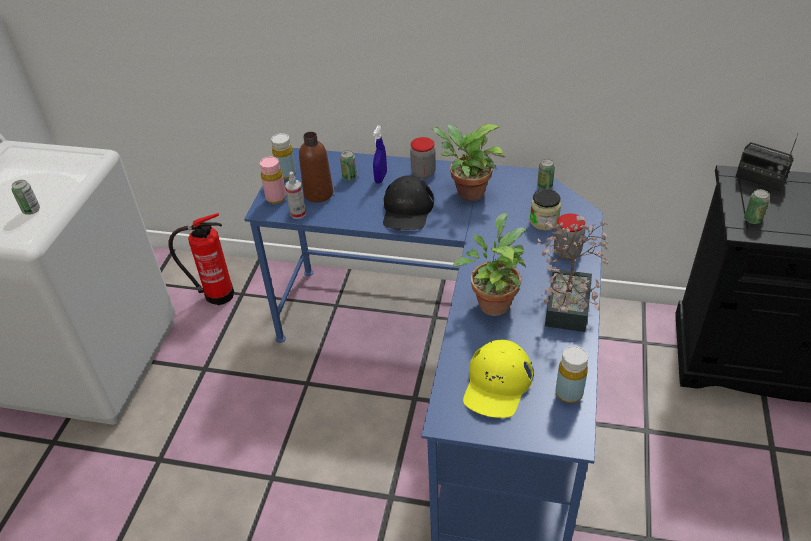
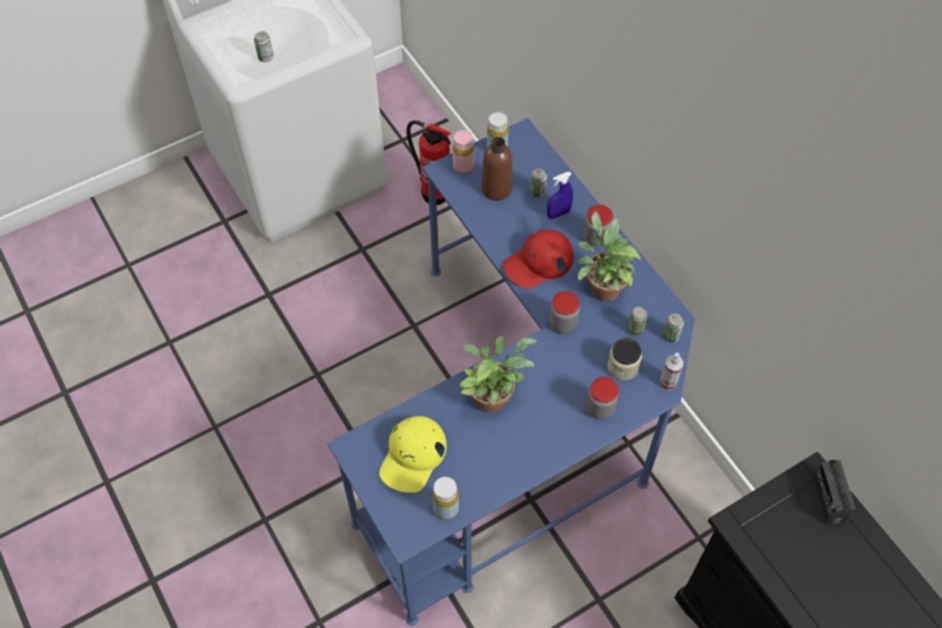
camera: 45 degrees right, 15 degrees up
(298, 214) = (461, 195): spray bottle -> spray bottle (668, 382)
(407, 210) = (538, 262): black cap -> red cap
(473, 228) = (563, 323): none -> jar
(497, 384) = (413, 456): yellow cap -> yellow cap turned 45 degrees counterclockwise
(569, 301) = (542, 447): potted plant -> none
(752, 219) = (759, 523): can -> can (635, 329)

